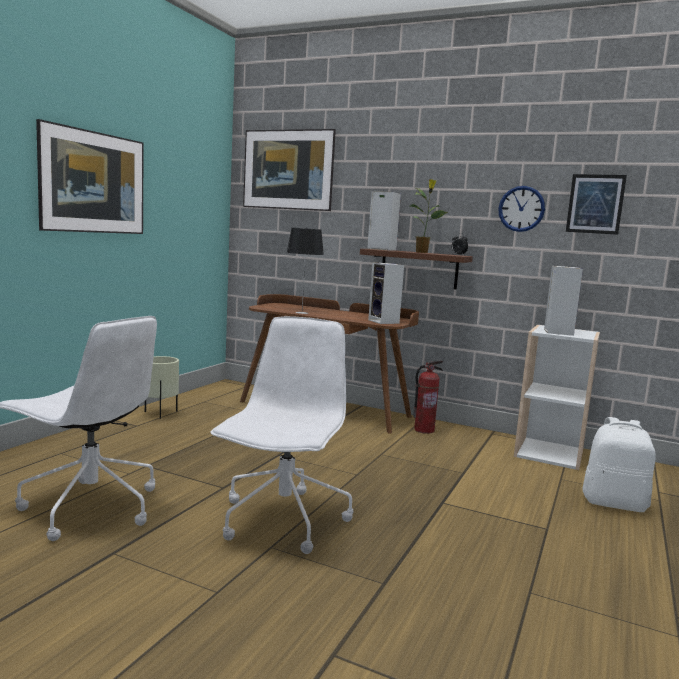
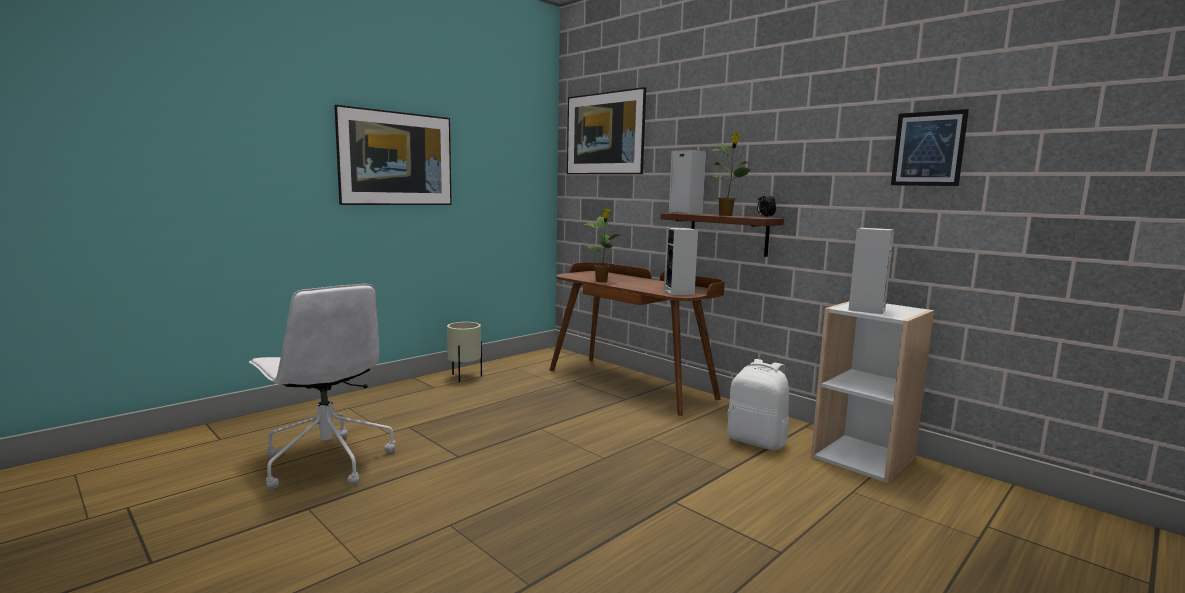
camera: 20 degrees right, 0 degrees up
(281, 523) = (481, 501): white office chair -> none
(301, 312) = (602, 281): table lamp -> potted plant
(424, 430) = (723, 415): fire extinguisher -> none
(521, 209) = (838, 160): wall clock -> none
(614, 503) = (905, 533): white backpack -> white backpack (757, 441)

